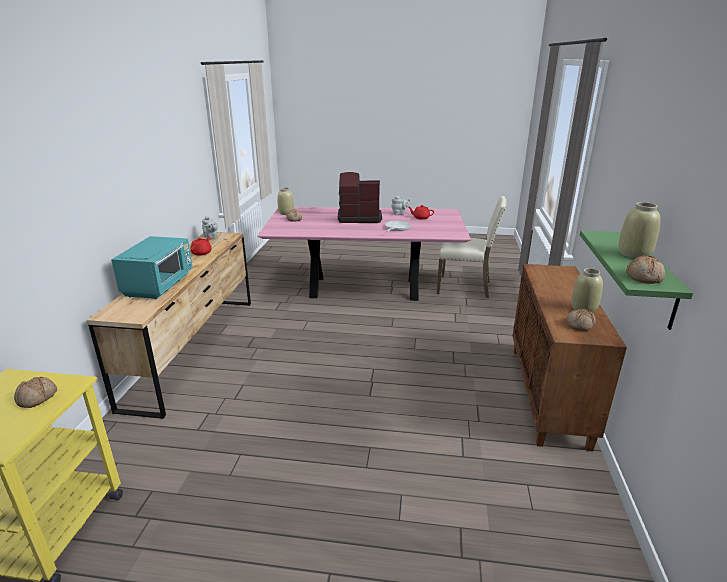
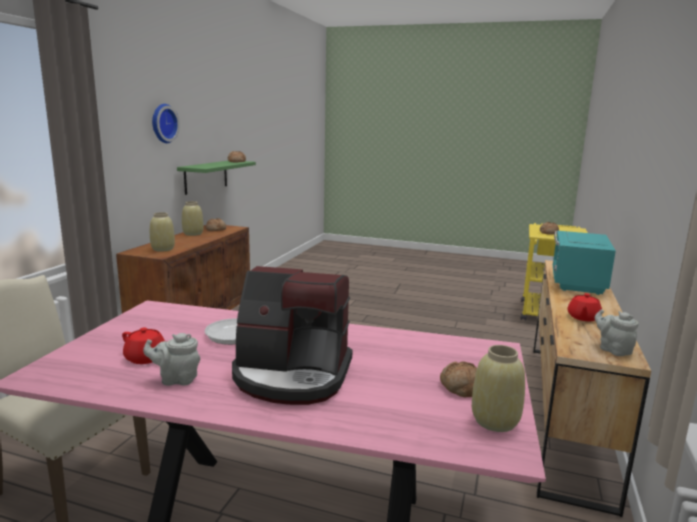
camera: 170 degrees left, 10 degrees down
(633, 254) = (213, 164): beige vase -> beige vase (163, 249)
(634, 168) = (162, 123): none -> wall clock

